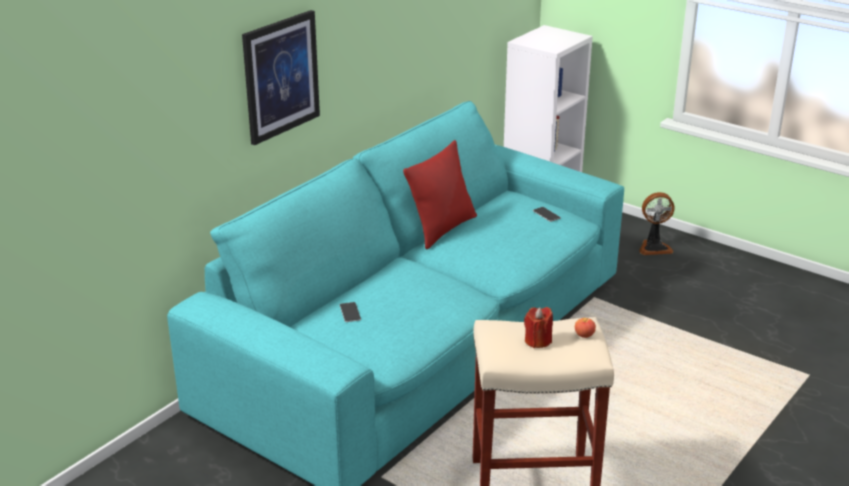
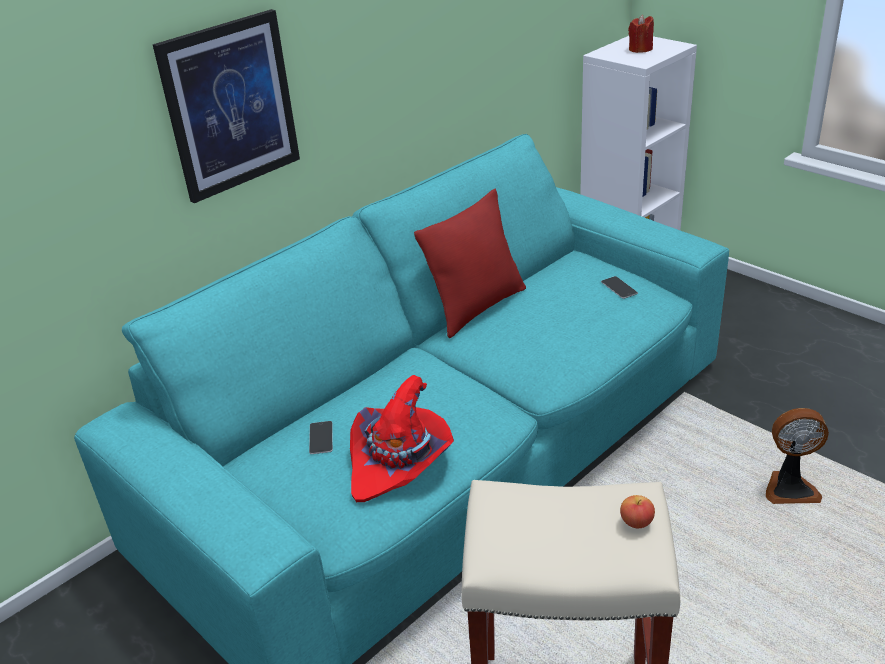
camera: 10 degrees right, 5 degrees up
(411, 323) = (399, 460): none -> red hat
(537, 341) = (560, 529): red candle -> red candle (640, 49)
(654, 247) = (769, 320): fan -> fan (789, 488)

